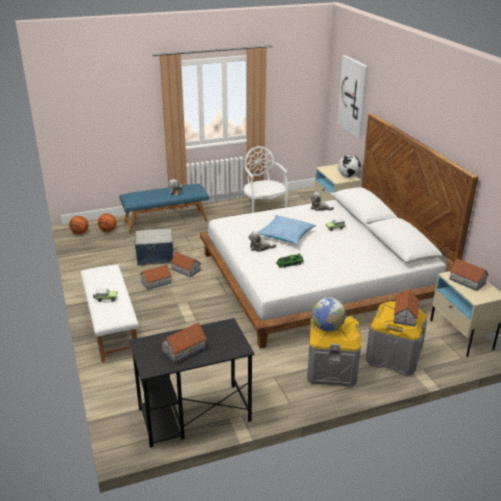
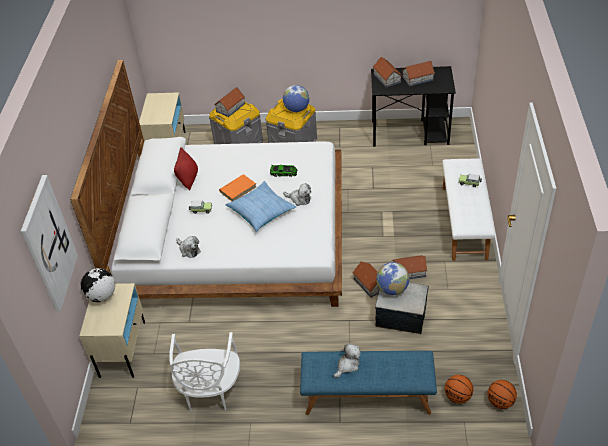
camera: 155 degrees left, 15 degrees up
(161, 237) = (392, 289): none -> globe
(319, 244) = (238, 189): none -> orange book
(370, 245) = (188, 179): none -> red pillow
(467, 281) = (158, 111): toy house -> toy house (387, 78)

